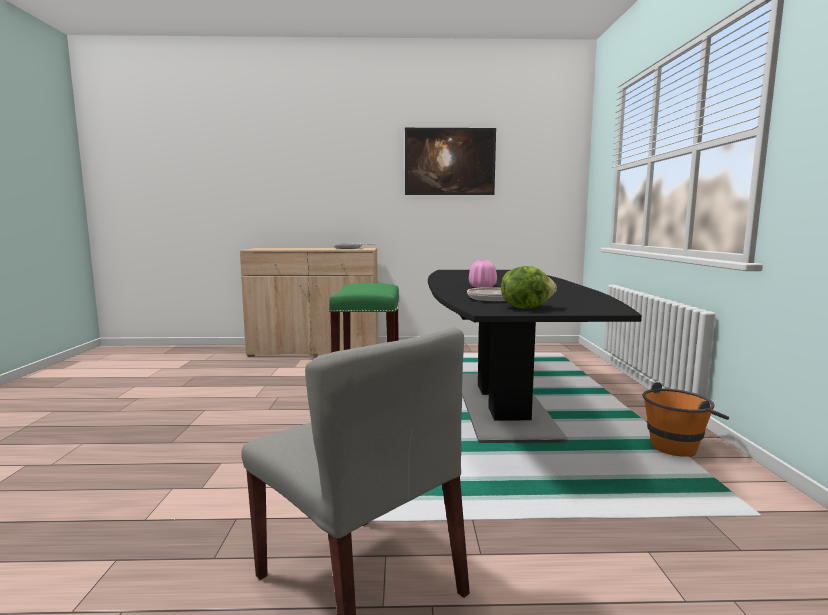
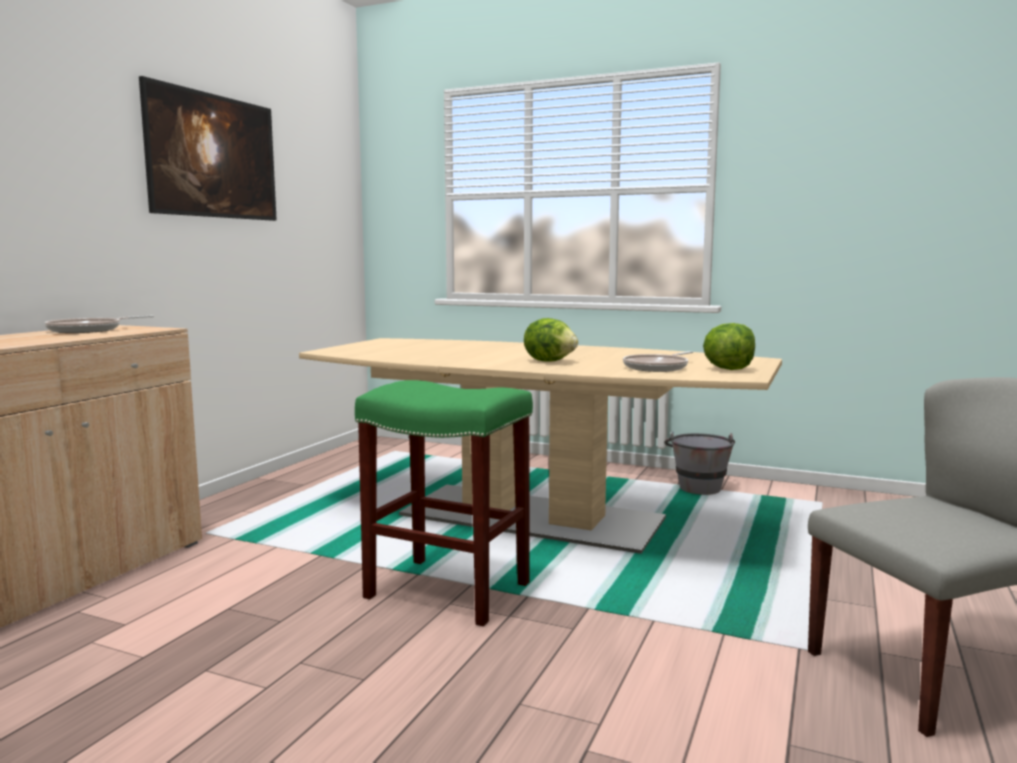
camera: 65 degrees left, 0 degrees up
(482, 287) = (550, 361): pink vase -> lettuce
(501, 404) = (532, 517): black dining table -> beige dining table
(680, 446) = (698, 486): orange bucket -> grey bucket

